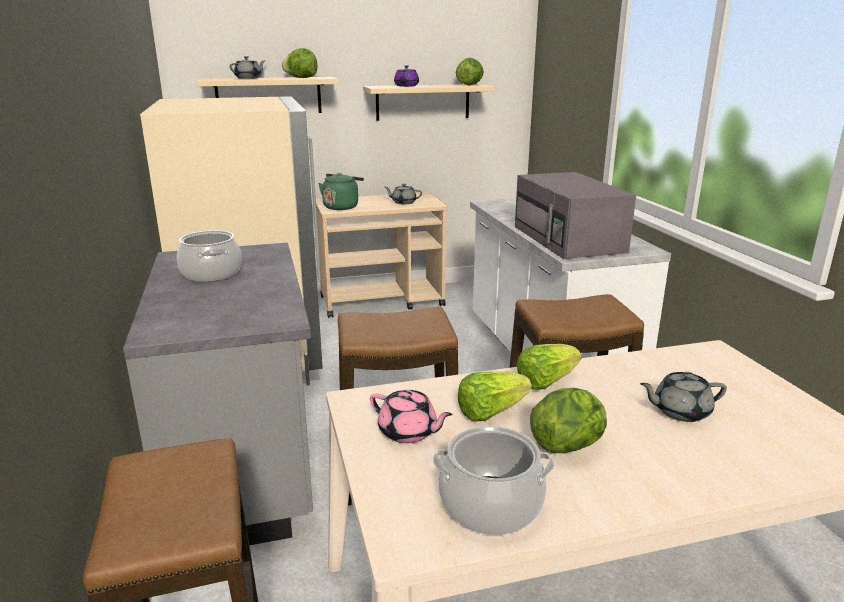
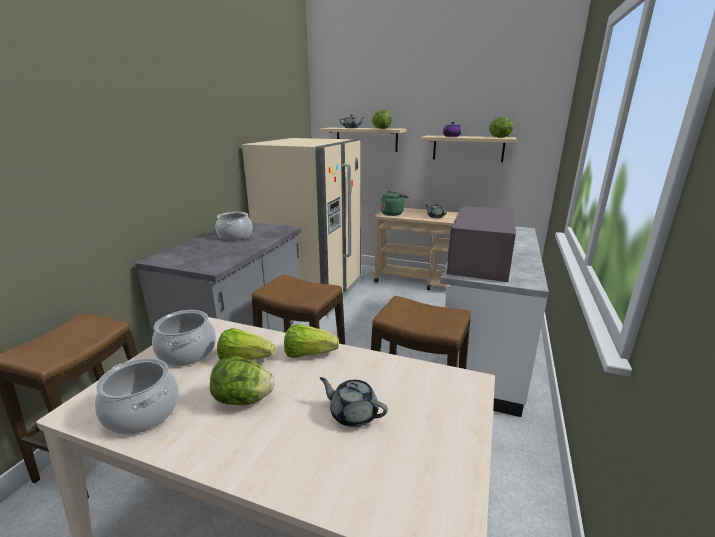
camera: 35 degrees right, 0 degrees up
(408, 432) = (188, 352): pink teapot -> cooking pot

